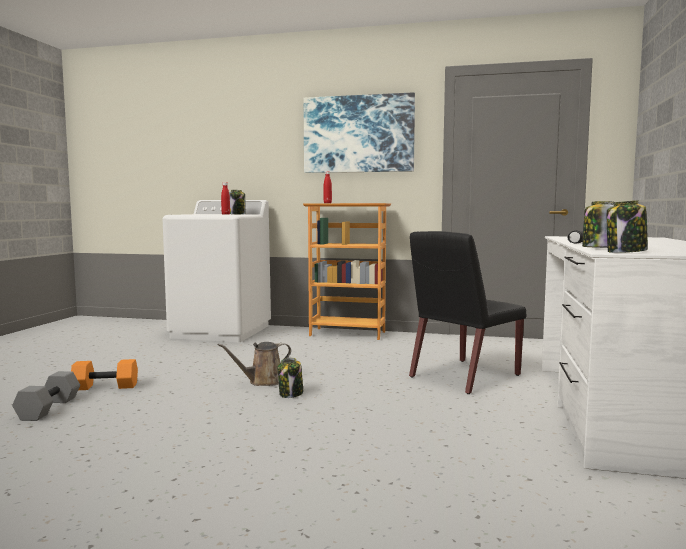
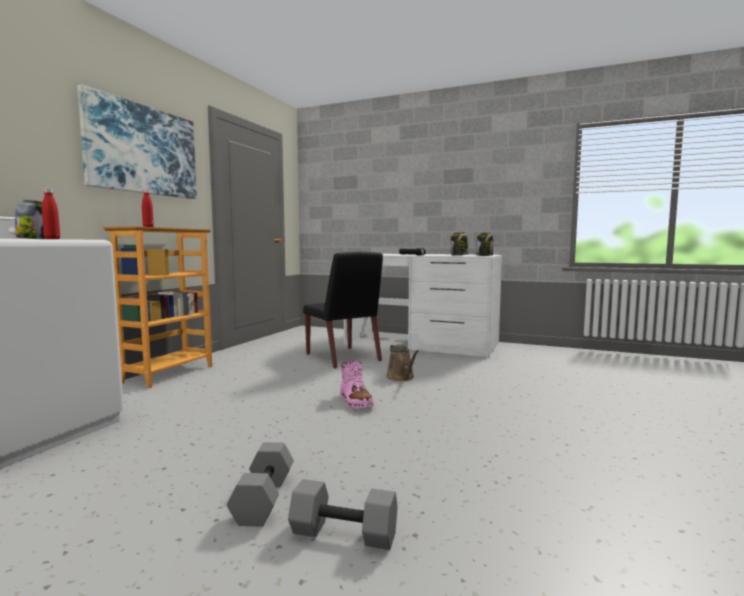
camera: 80 degrees left, 0 degrees up
(106, 386) = (262, 498): orange dumbbell -> grey dumbbell
(263, 381) = (311, 410): brown watering can -> brown watering can (401, 377)
(291, 394) = (355, 402): jar -> pink boot

